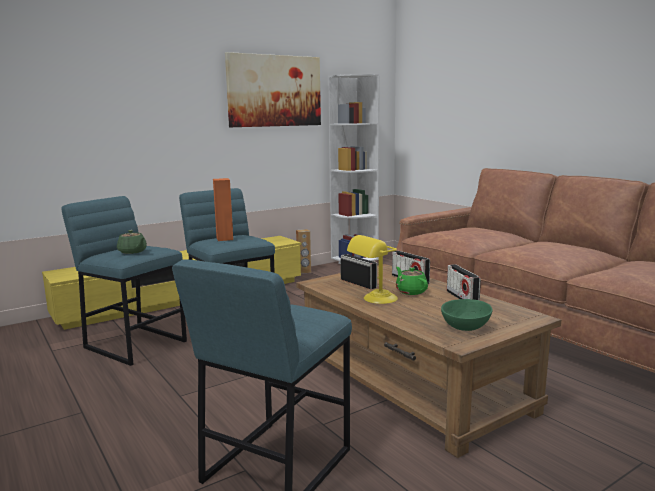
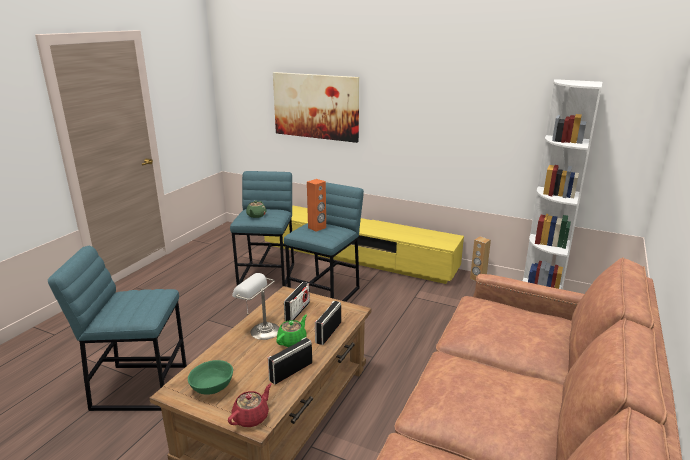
camera: 60 degrees right, 10 degrees up
(274, 91) = (480, 93): picture -> picture (316, 106)
(375, 299) = (259, 329): yellow table lamp -> white table lamp
(523, 318) = (251, 417): none -> red teapot

